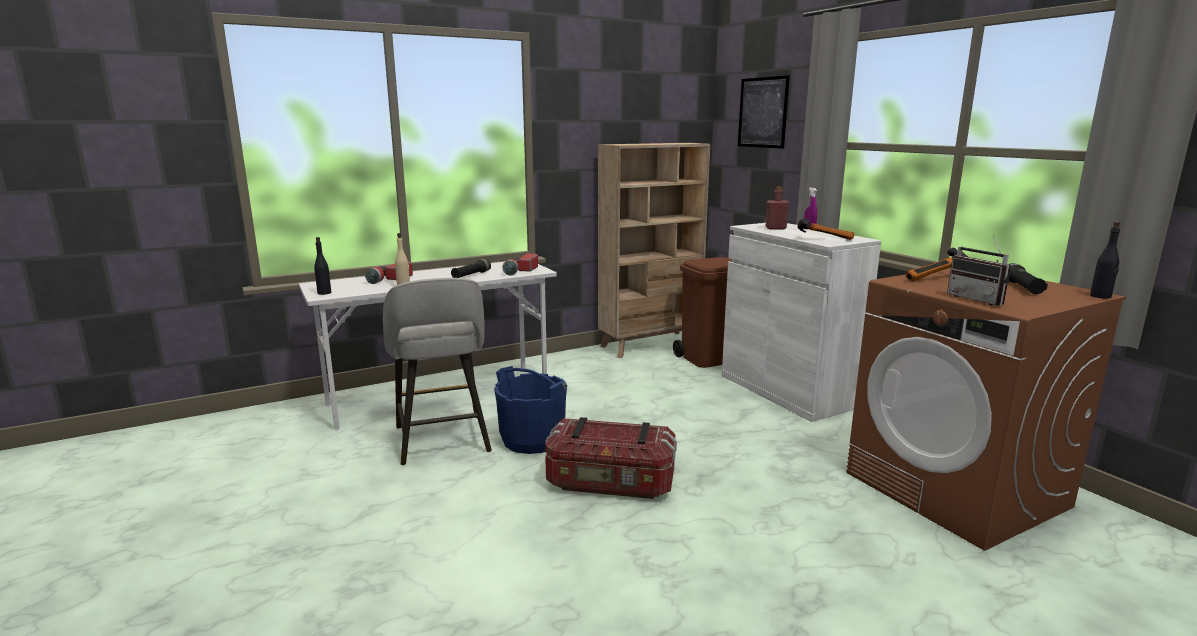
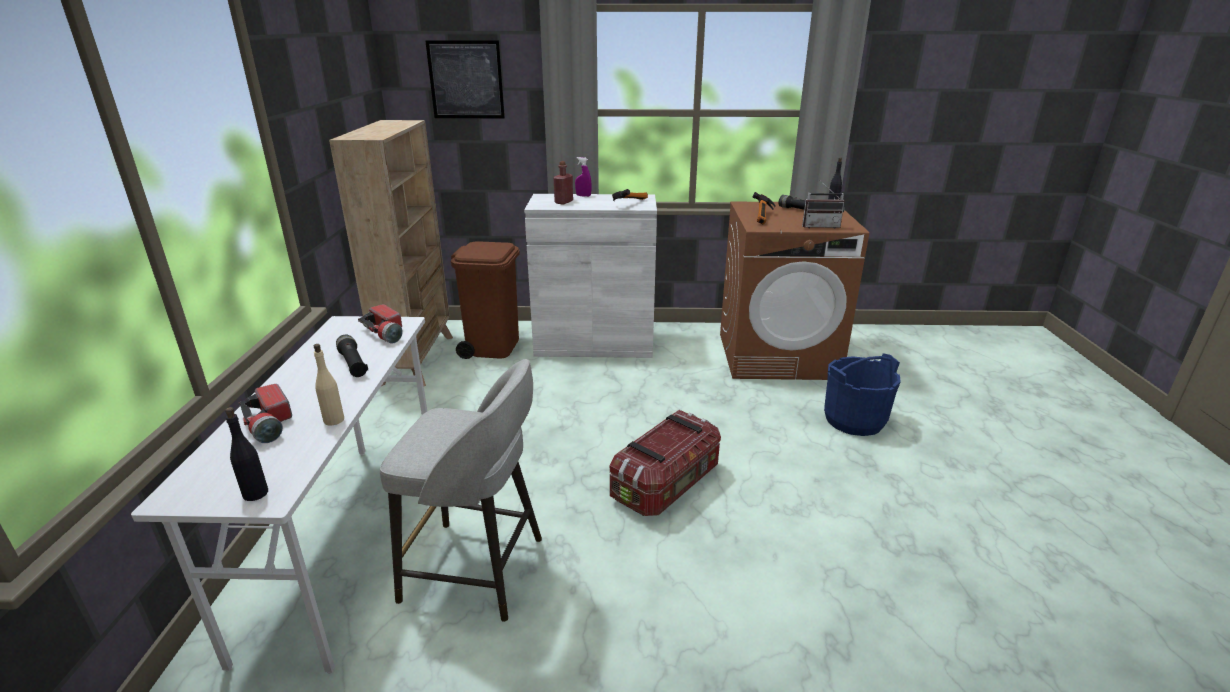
camera: 60 degrees left, 10 degrees up
(532, 439) = (543, 502): blue bucket -> blue bucket (854, 420)

